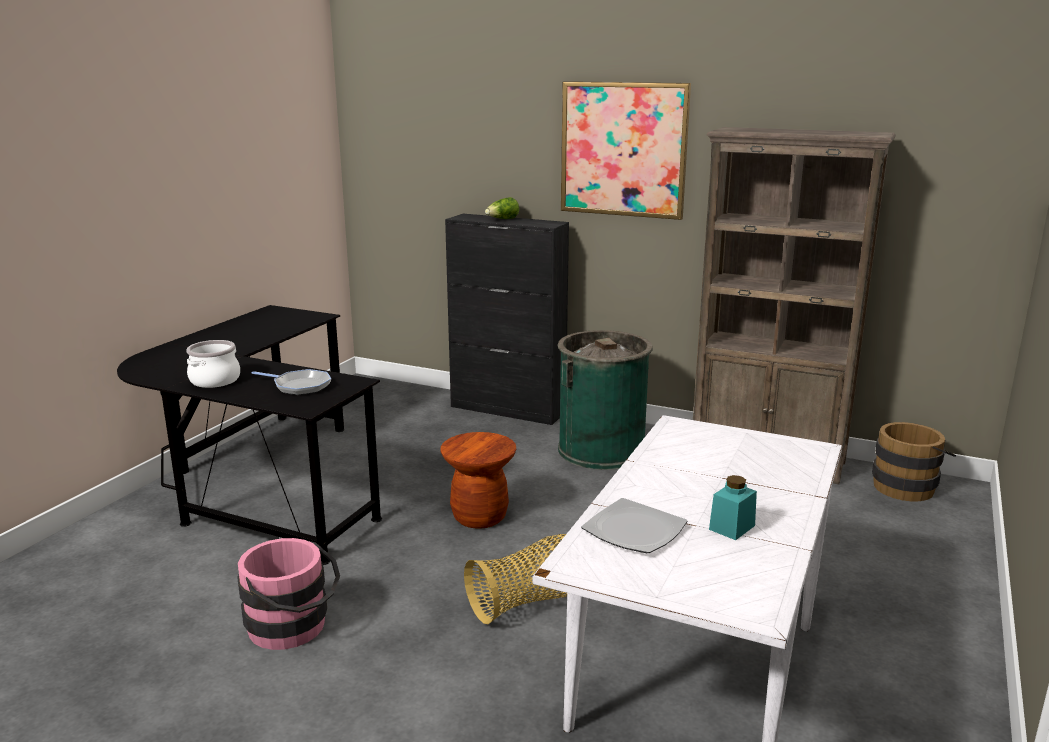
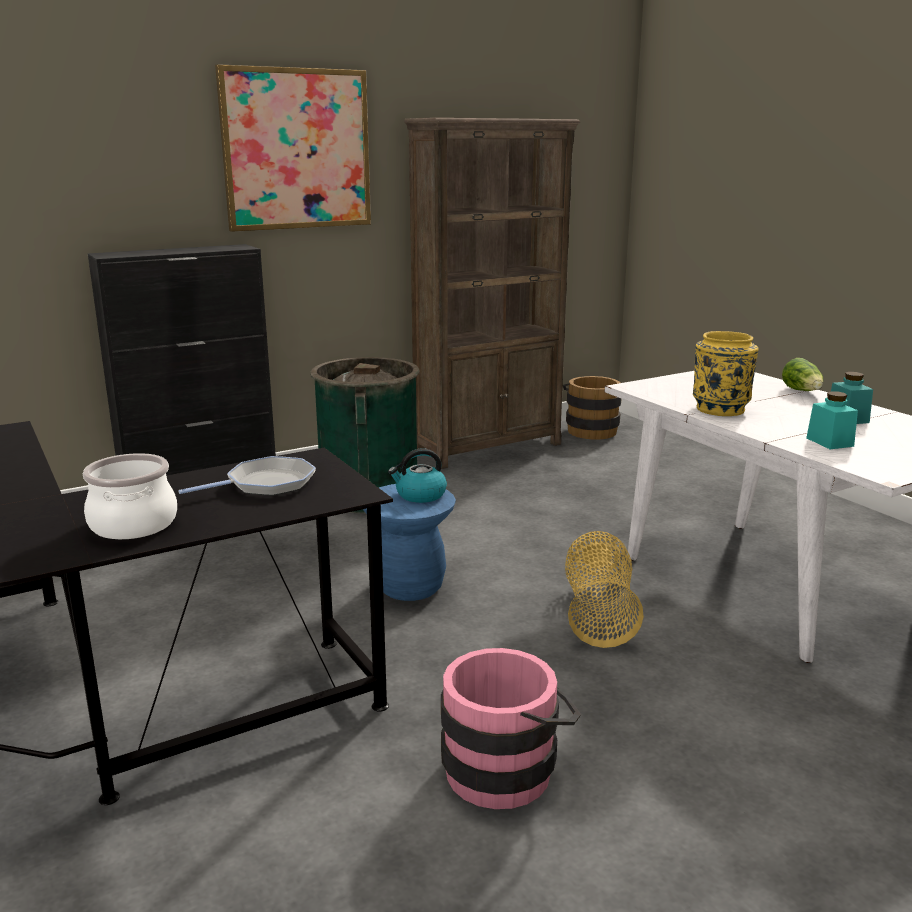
camera: 55 degrees left, 0 degrees up
(479, 517) = (410, 587): brown stool -> blue stool
(490, 447) = (420, 495): none -> kettle
(502, 219) = (169, 250): lettuce -> lettuce (802, 391)
(634, 529) = (829, 442): plate -> turquoise jar
(666, 468) = (720, 409): none -> yellow vase

